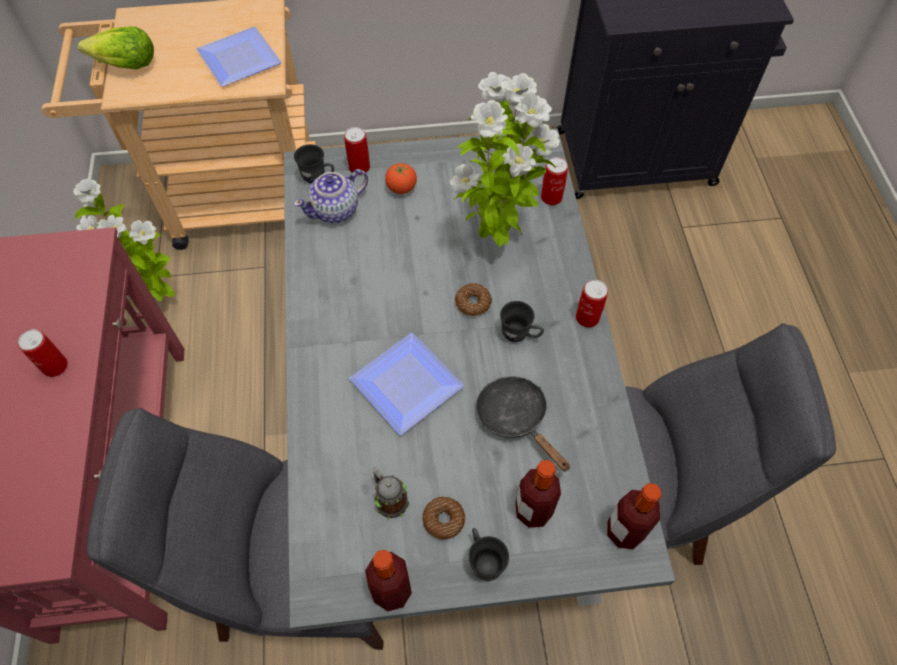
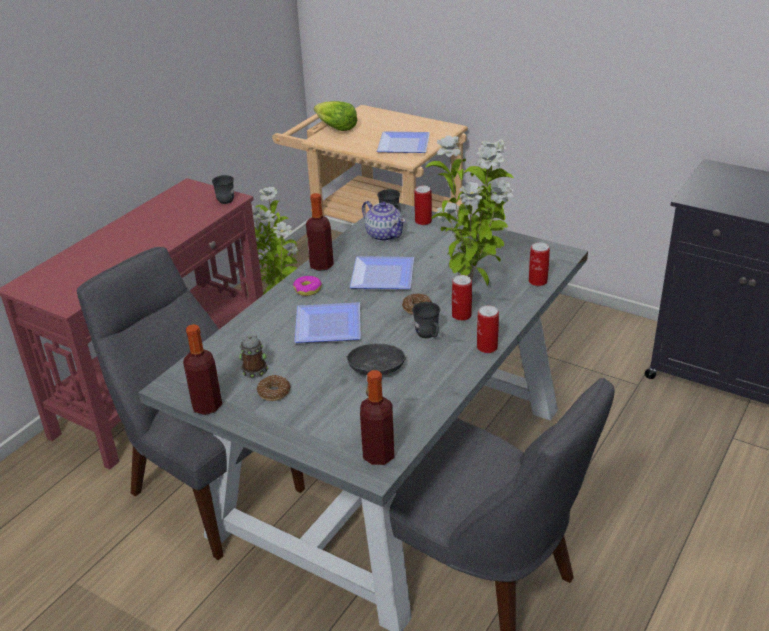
camera: 40 degrees right, 25 degrees down
(55, 366) = (157, 237): can -> can (461, 315)
(331, 343) = (308, 289): none -> donut
(336, 210) = (384, 235): teapot -> teapot turned 135 degrees counterclockwise
(392, 278) = (380, 277): none -> plate
(401, 188) = (438, 240): tomato -> none
(483, 560) = (274, 421): grey mug -> grey mug (227, 199)
(533, 510) = (332, 416): bottle -> bottle (321, 265)

